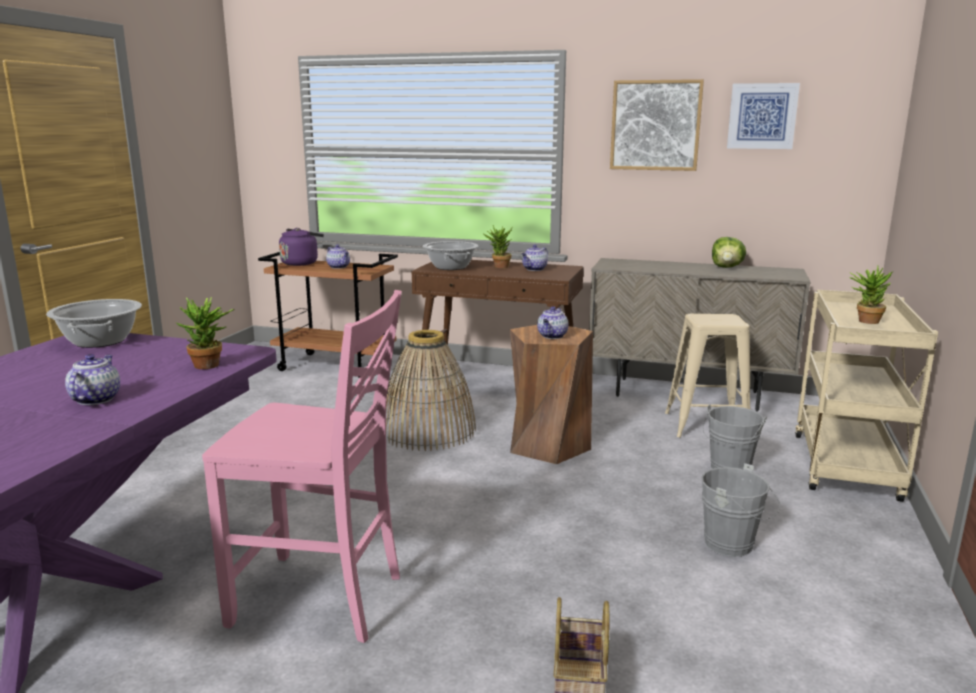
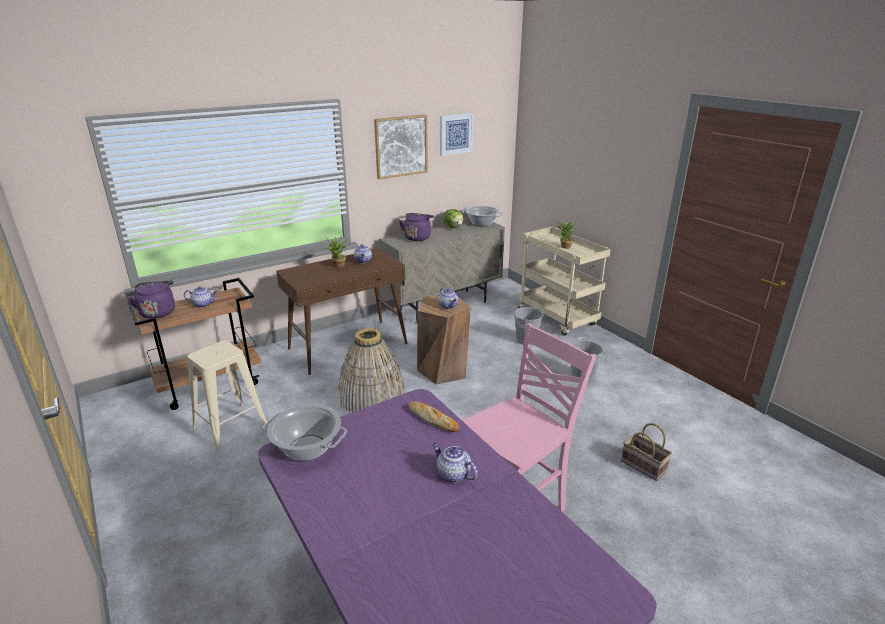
camera: 50 degrees left, 10 degrees up
(210, 366) = (433, 419): potted plant -> bread
(450, 267) = (311, 277): cooking pot -> cooking pot (482, 223)
(648, 265) = (417, 237): none -> purple kettle
(706, 425) = (481, 321): beige stool -> beige stool (230, 426)

